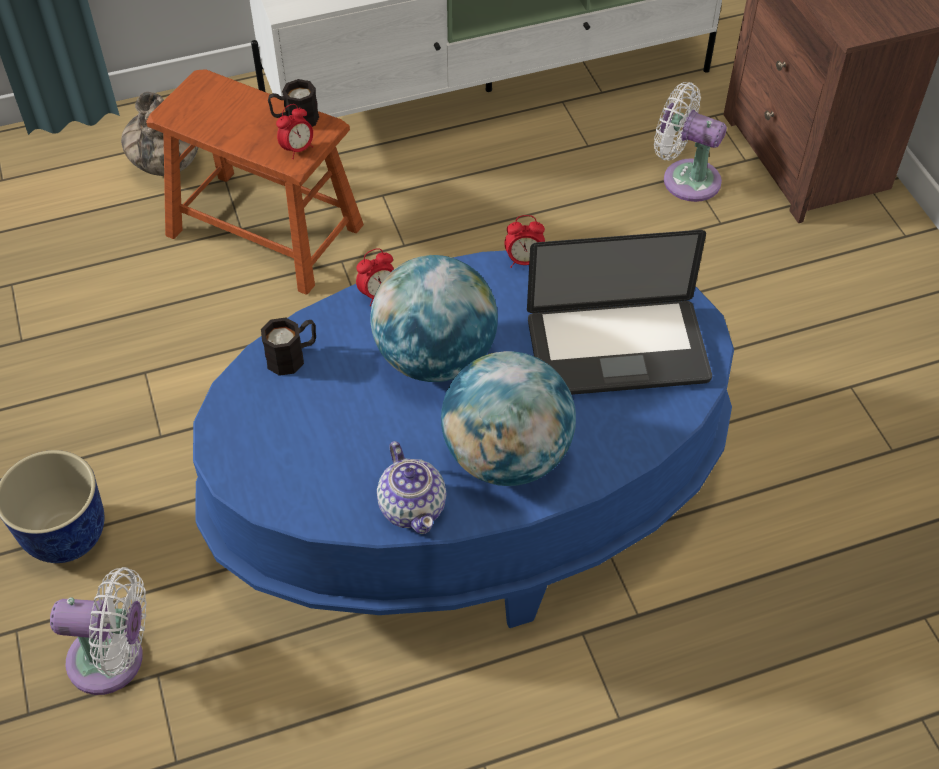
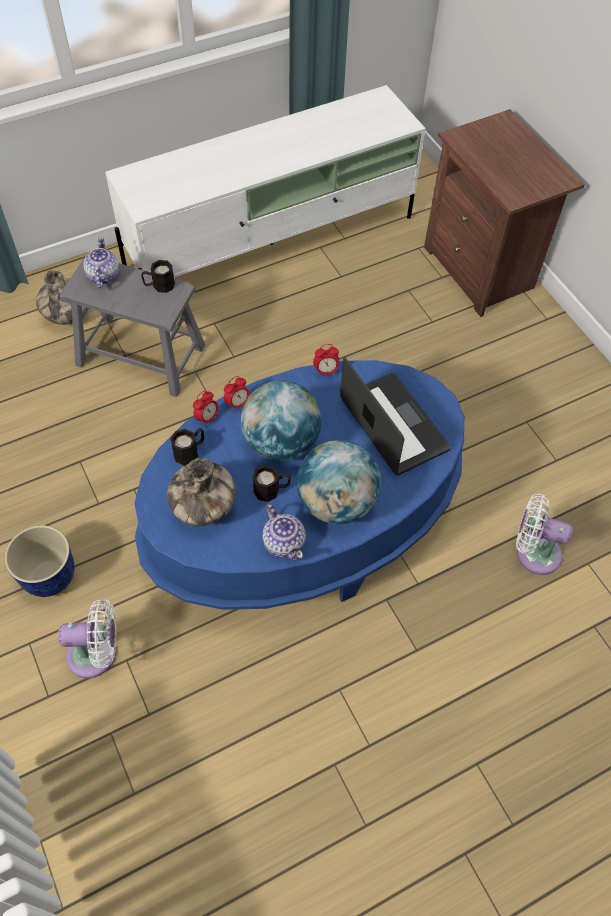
camera: 10 degrees left, 5 degrees up
(214, 99) = (103, 276): none -> teapot
(265, 230) = (141, 355): brown stool -> grey stool
(297, 149) = (165, 307): alarm clock -> alarm clock (207, 418)
(298, 442) = (205, 508): none -> vase
(408, 426) = (272, 490): none -> black mug
(617, 350) = (393, 425): laptop -> laptop turned 105 degrees counterclockwise
(685, 178) = (406, 293): white fan -> white fan (533, 552)

